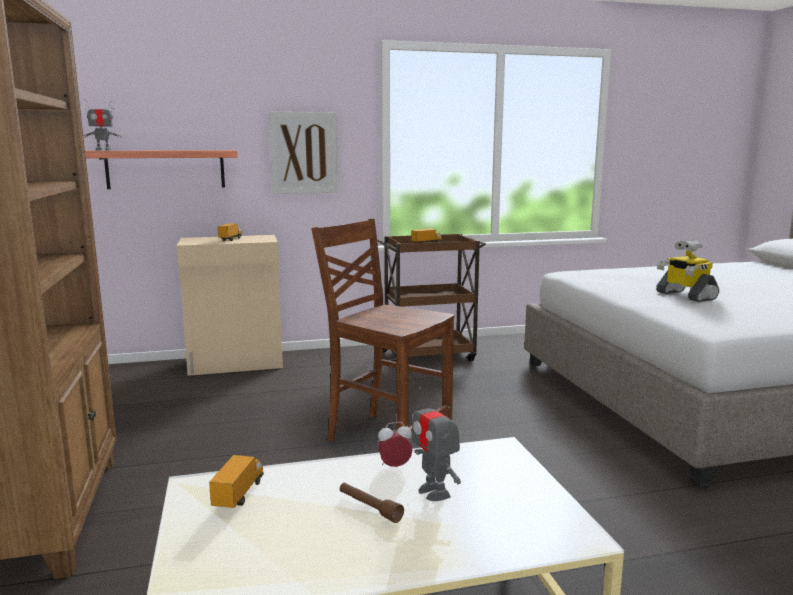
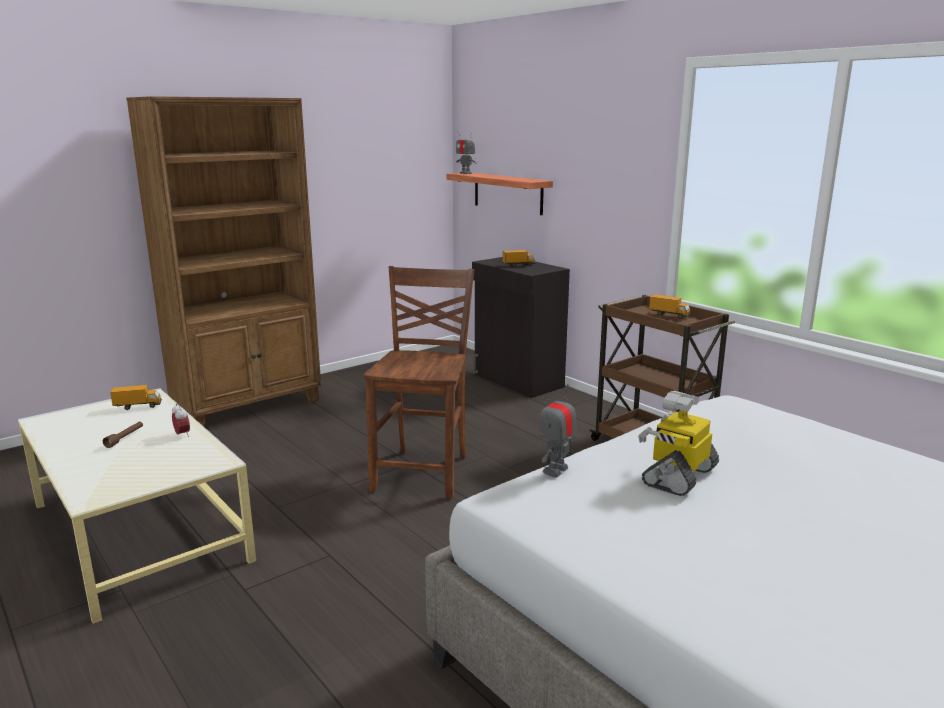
camera: 65 degrees right, 5 degrees up
(236, 364) = (517, 381): beige cabinet -> black cabinet
(304, 153) = (603, 188): picture -> none
(434, 492) = (147, 451): toy robot -> toy robot (556, 470)

